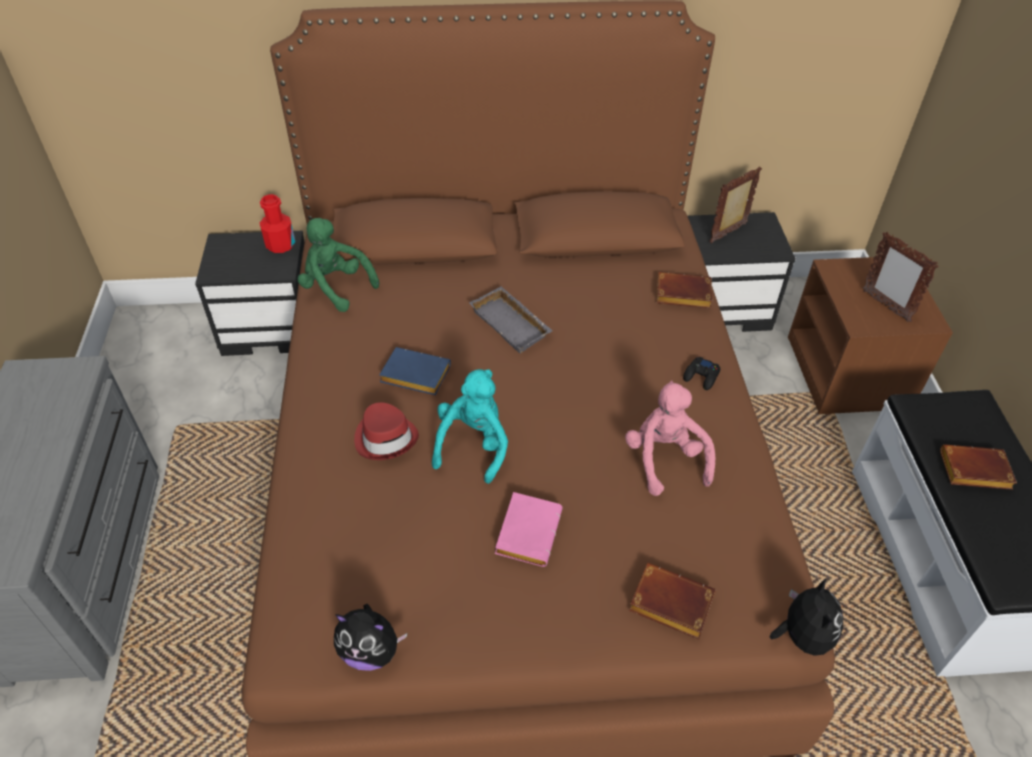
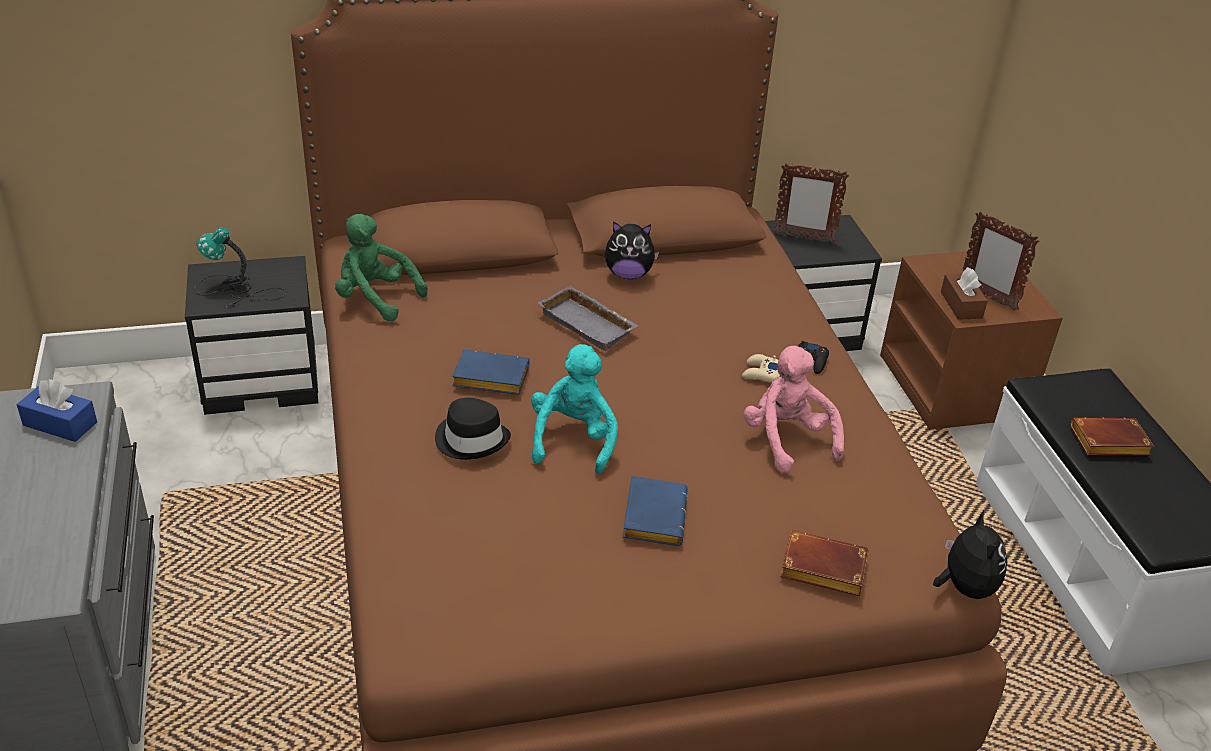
camera: 10 degrees left, 10 degrees down
(55, 395) = (60, 424): none -> blue tissue box
(240, 261) = (236, 290): none -> table lamp
(280, 245) = (281, 271): red bottle -> none
(370, 651) = (505, 639): plush toy -> plush toy (628, 274)
(386, 437) = (472, 439): red hat -> black hat
(526, 531) = (652, 515): pink book -> blue book
(654, 386) = (761, 373): none -> beige game controller
(681, 295) = (771, 287): brown book -> none
(728, 233) = (803, 237): picture frame -> picture frame turned 120 degrees counterclockwise
(859, 313) = (961, 305): none -> brown tissue box

